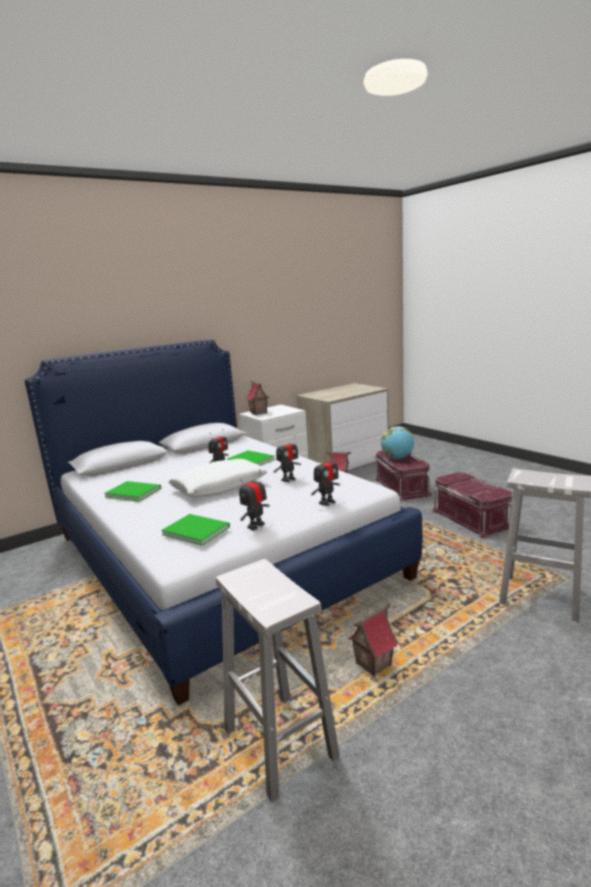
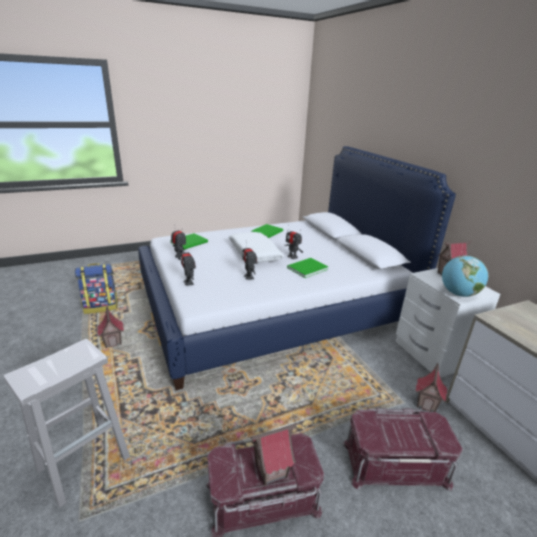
camera: 100 degrees right, 10 degrees up
(278, 742) = (101, 307): white stool -> backpack
(397, 458) = (406, 427): globe -> globe (458, 294)
(473, 483) = (271, 470): none -> toy house

